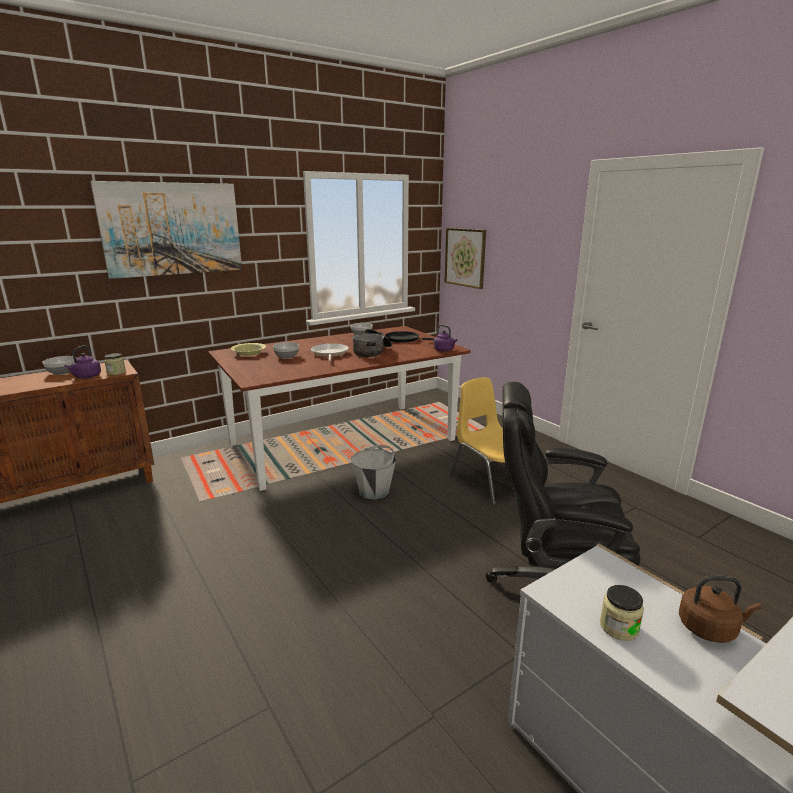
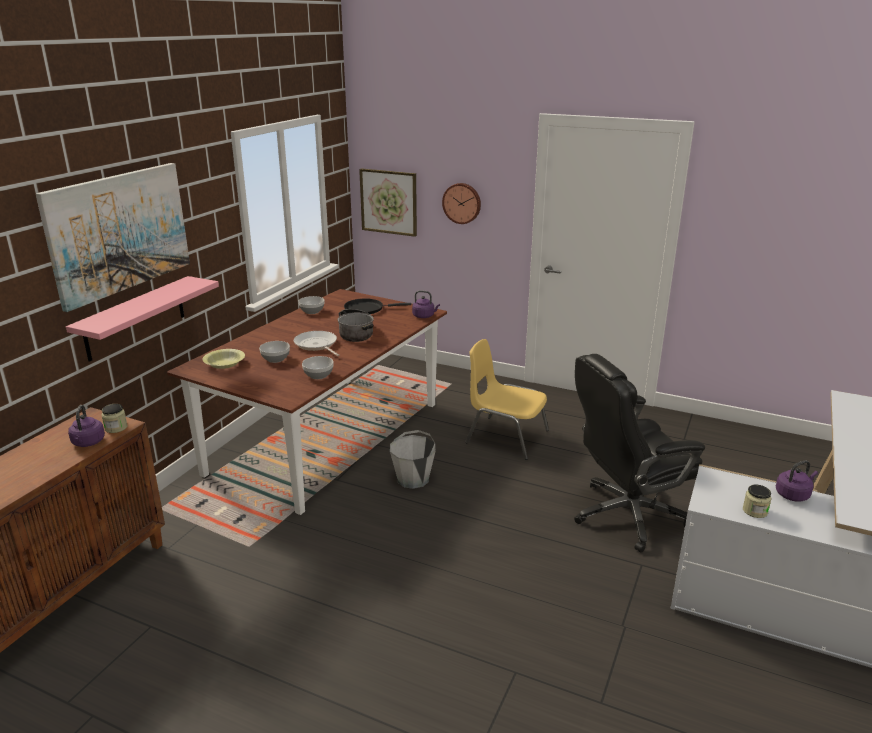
camera: 30 degrees left, 5 degrees up
(62, 372) = (40, 445): bowl -> bowl (318, 375)
(182, 301) = (135, 318): none -> pink shelf
(519, 257) = (462, 203): none -> wall clock
(710, 628) = (793, 495): brown kettle -> purple kettle

